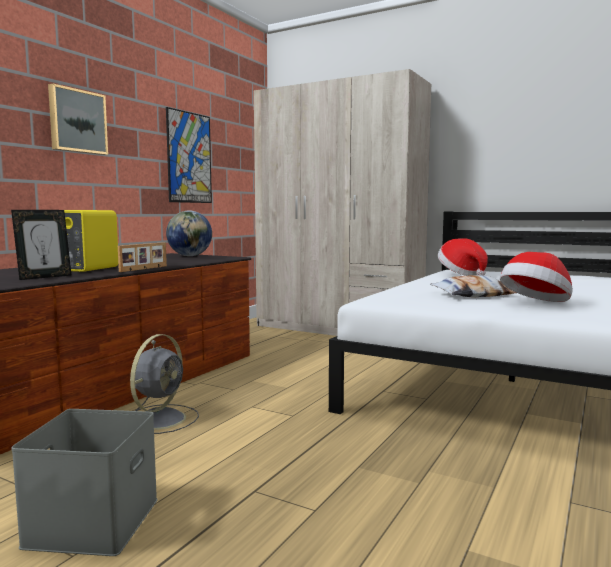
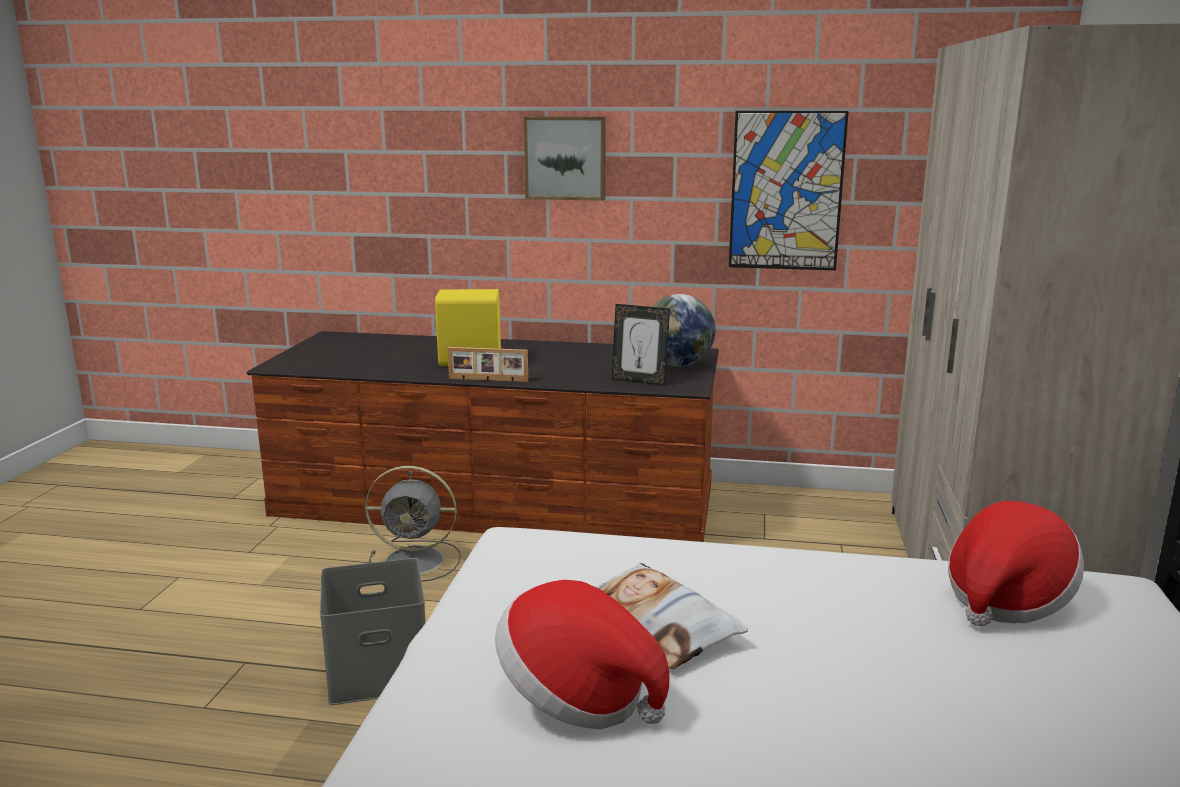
camera: 70 degrees right, 10 degrees up
(44, 277) = (387, 366): picture frame -> picture frame (639, 381)
(92, 520) = (191, 599): grey storage box -> grey storage box (380, 668)

